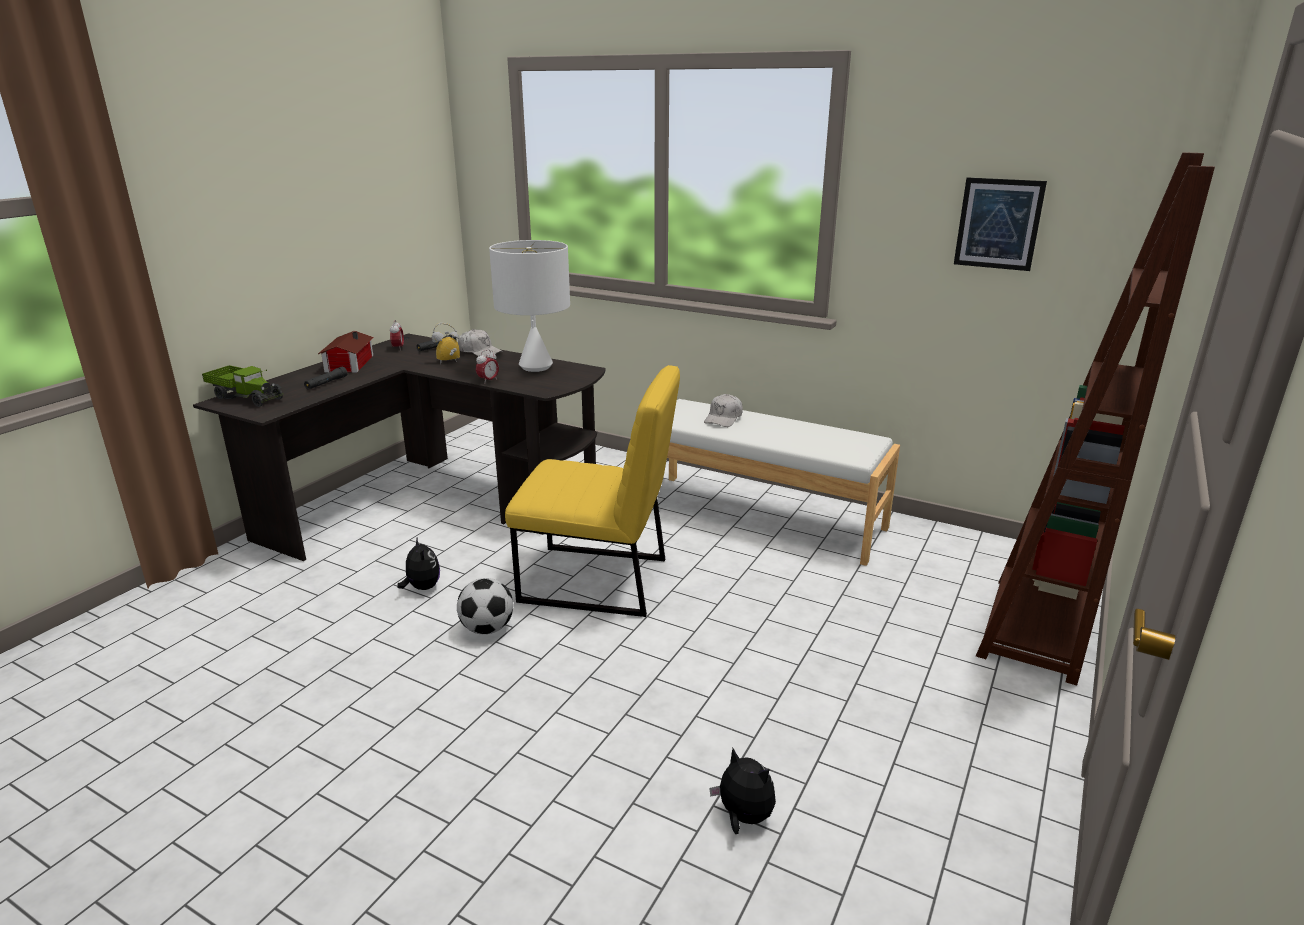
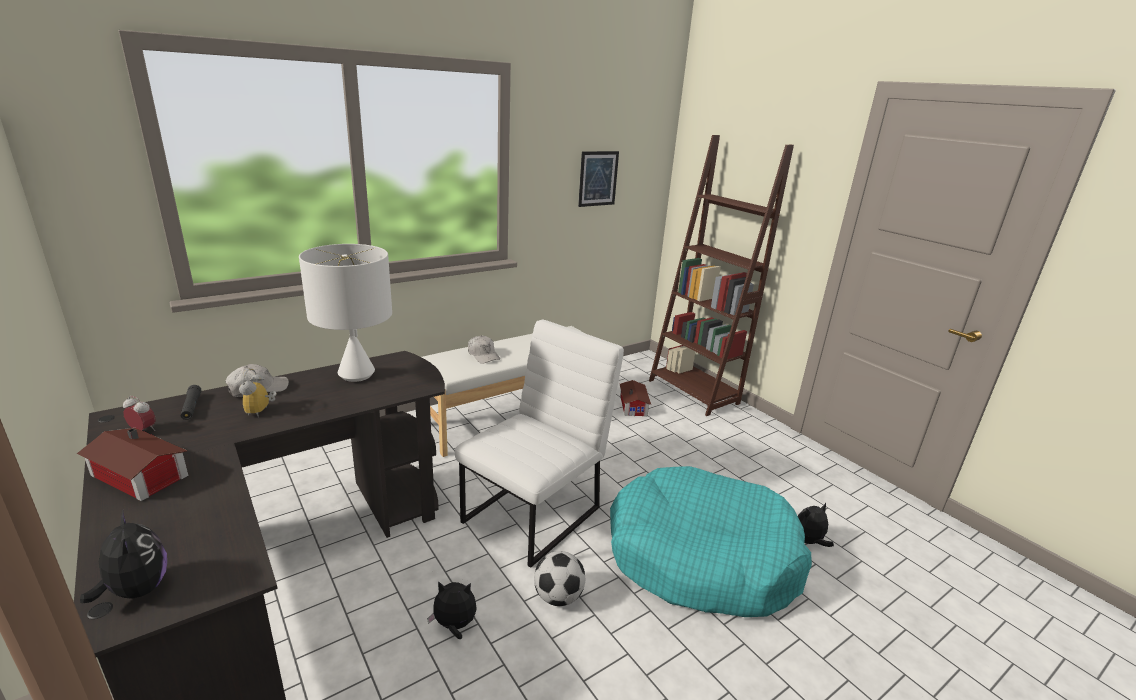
camera: 65 degrees left, 0 degrees up
(246, 397) = (136, 589): toy truck -> plush toy
(326, 383) = (193, 506): black flashlight -> none
(488, 381) = (358, 404): alarm clock -> none
(598, 581) = (535, 513): yellow chair -> white chair
(621, 713) = (701, 557): none -> turquoise dog bed
(906, 586) = (634, 405): none -> toy house

